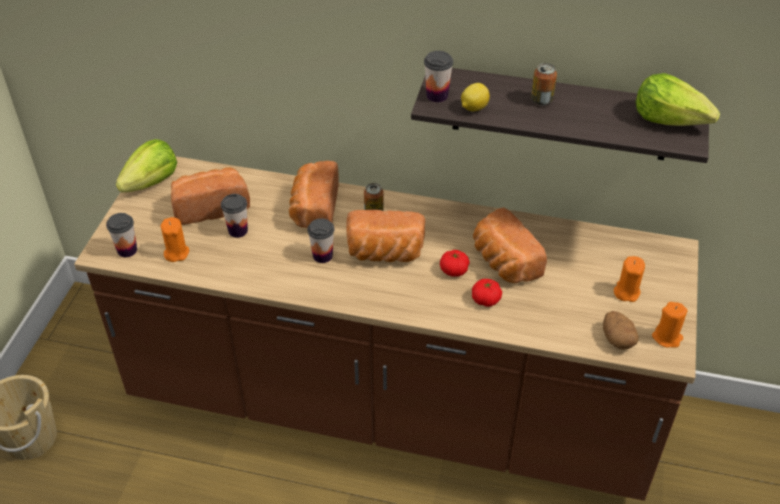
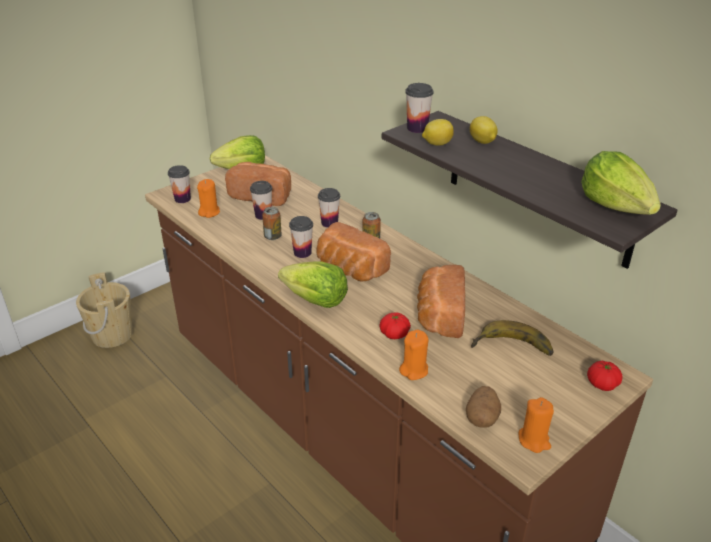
camera: 35 degrees right, 10 degrees down
(313, 209) = (329, 223): bread -> cup
(387, 301) = (315, 300): none -> lettuce
(454, 270) = (391, 303): tomato -> tomato (602, 384)
(507, 89) = (482, 142): none -> lemon
(541, 100) = (504, 157): can -> can (272, 236)
(586, 266) = (512, 349): none -> banana
(626, 292) = (531, 386): orange candle -> orange candle (414, 370)

